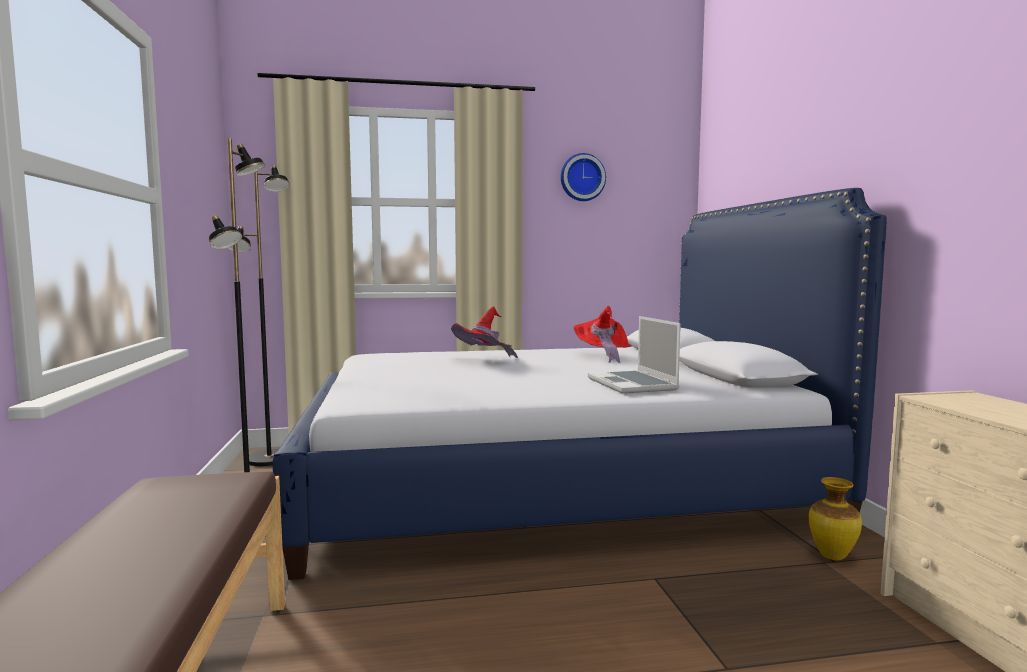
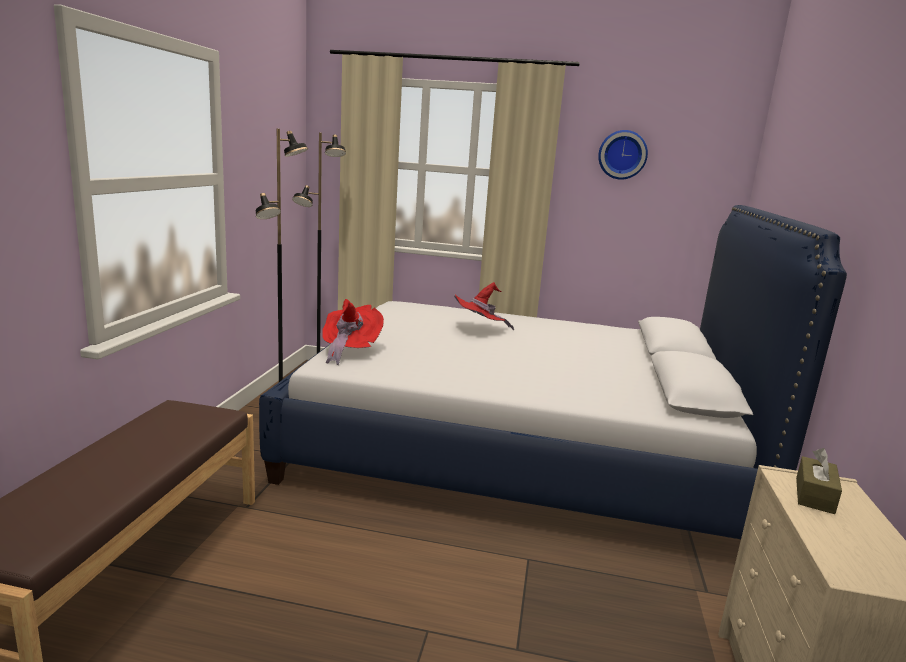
camera: 20 degrees right, 10 degrees up
(603, 356) = (596, 341): red hat -> red hat (349, 351)
(633, 384) = (573, 386): laptop -> none
(833, 556) = (710, 586): vase -> none
(969, 403) = (814, 495): none -> brown tissue box

